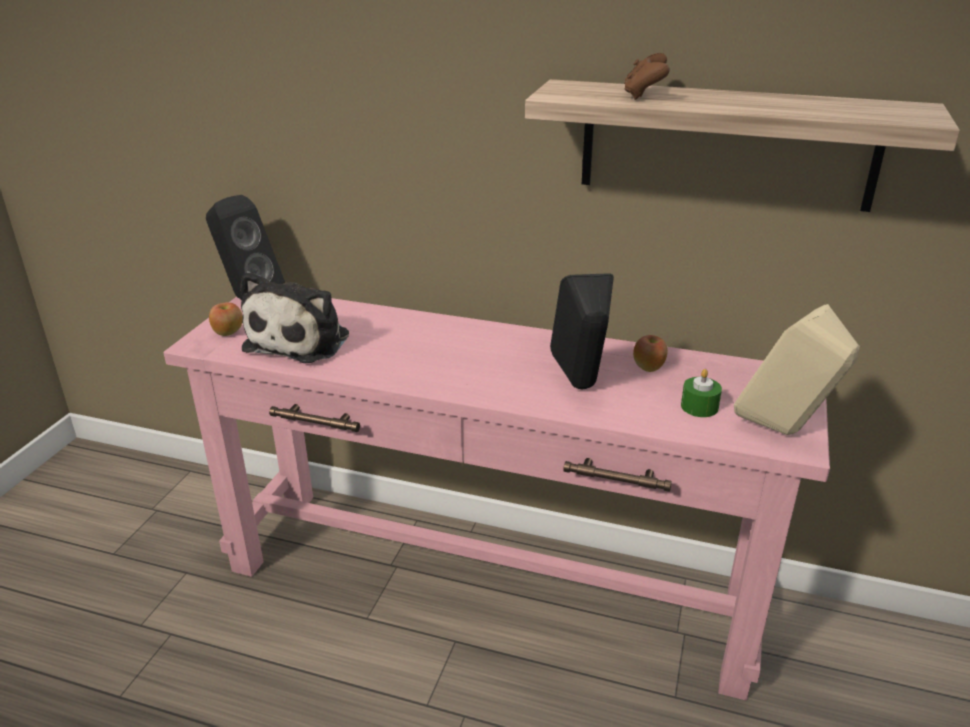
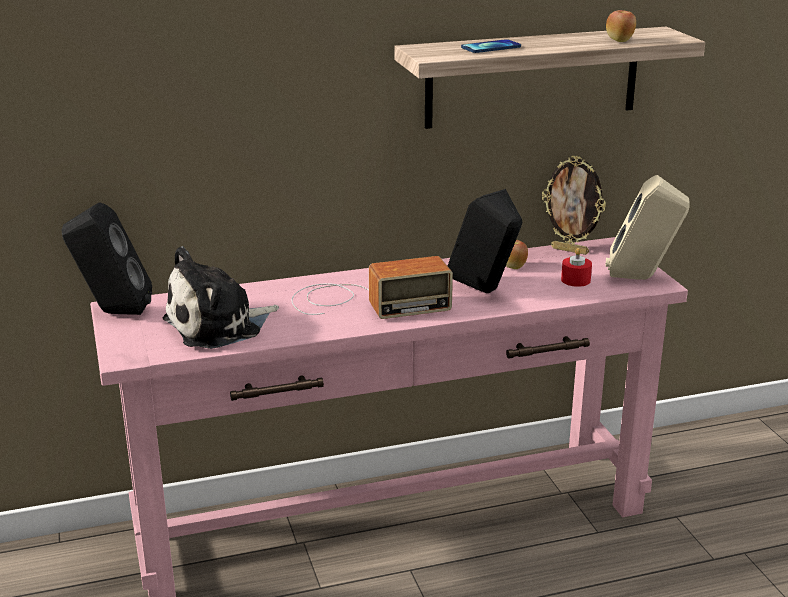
camera: 35 degrees left, 5 degrees down
(228, 333) = (139, 341): apple -> apple (620, 41)
(302, 340) = (218, 326): plush toy -> plush toy turned 75 degrees clockwise
(451, 358) = (364, 301): none -> radio
(644, 95) = (491, 48): brown game controller -> phone
(699, 407) = (575, 280): green candle -> red candle
(740, 368) = (570, 250): none -> picture frame

